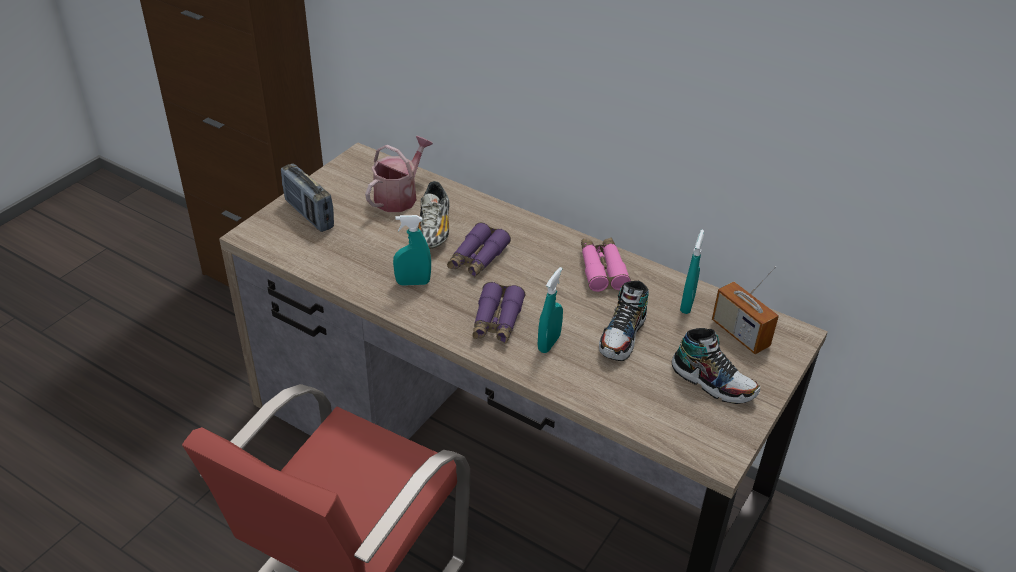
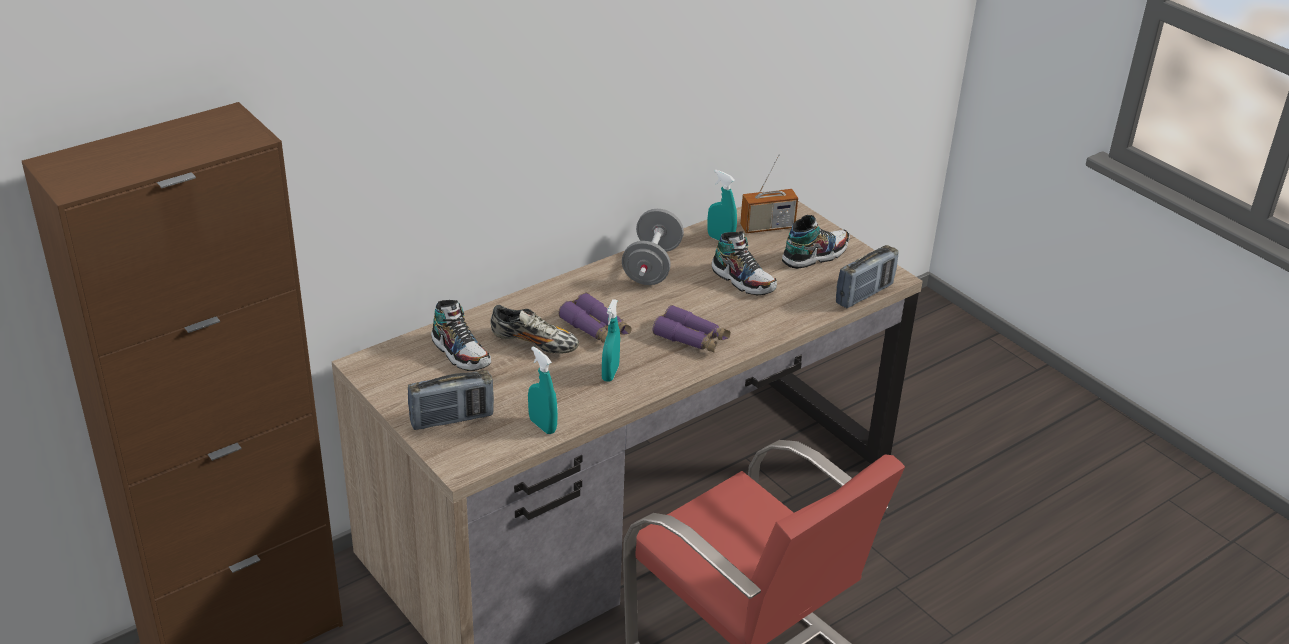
camera: 70 degrees left, 5 degrees down
(399, 196) = (461, 353): watering can -> shoe
(549, 343) = (734, 318): turquoise spray bottle -> turquoise spray bottle (542, 426)
(602, 269) = (652, 266): pink binoculars -> grey dumbbell
(665, 438) = (864, 294): none -> radio

